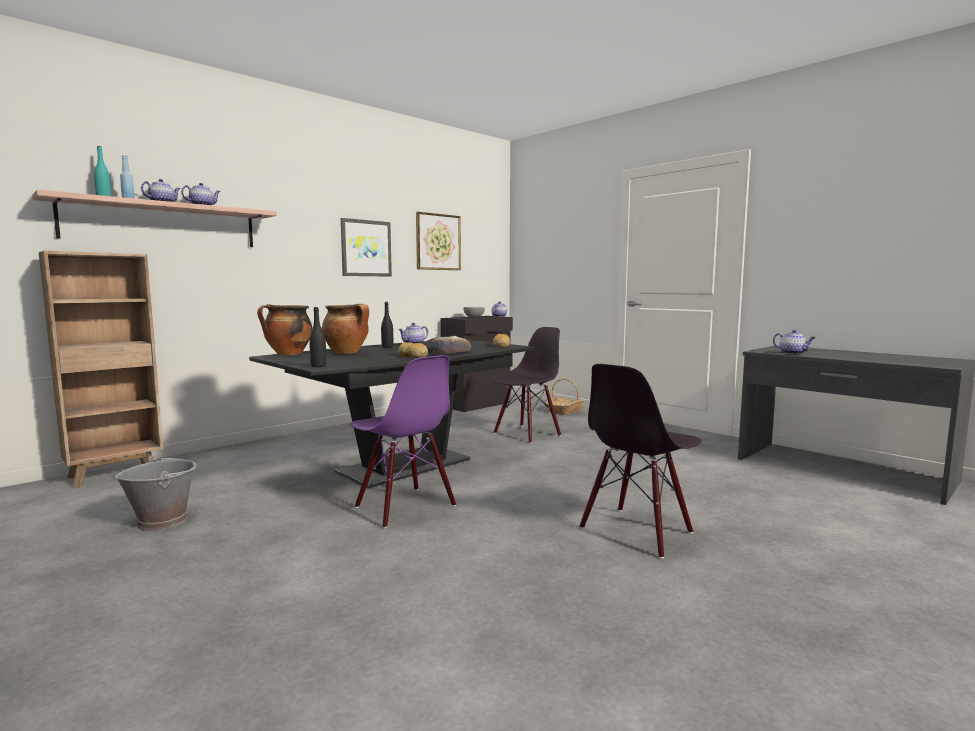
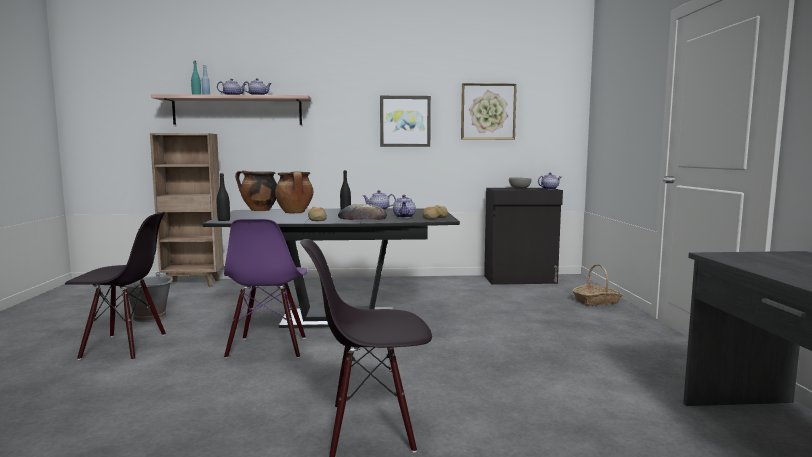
camera: 40 degrees right, 0 degrees up
(526, 434) = (498, 315): black chair -> black chair (124, 347)
(793, 353) = (753, 263): teapot -> teapot (404, 217)

